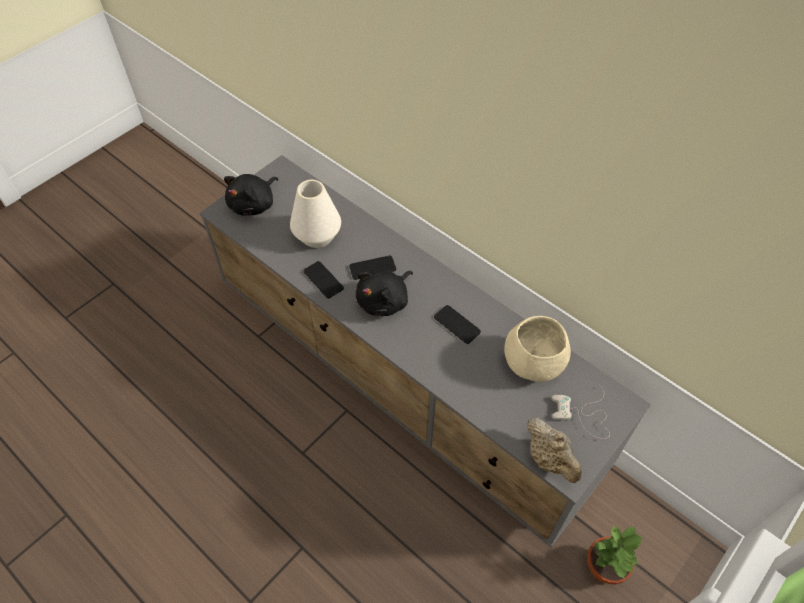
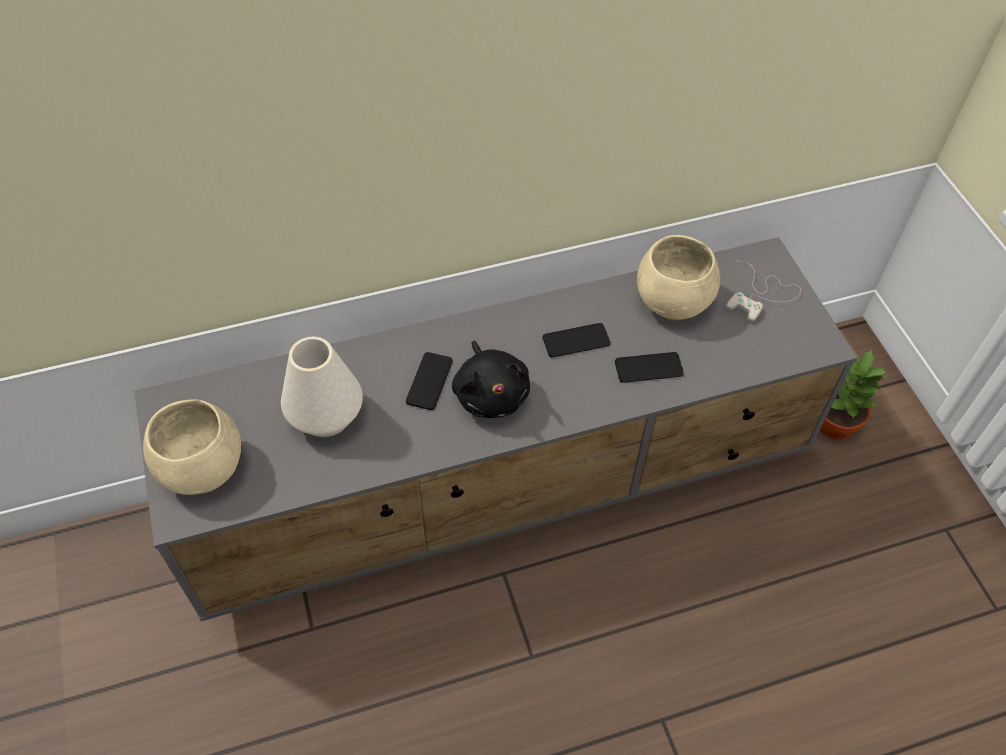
camera: 60 degrees left, 0 degrees up
(254, 205) = (203, 466): black plush toy -> beige bowl
(323, 280) = (407, 444): phone -> phone (648, 368)
(550, 459) = (798, 351): beige teapot -> none

